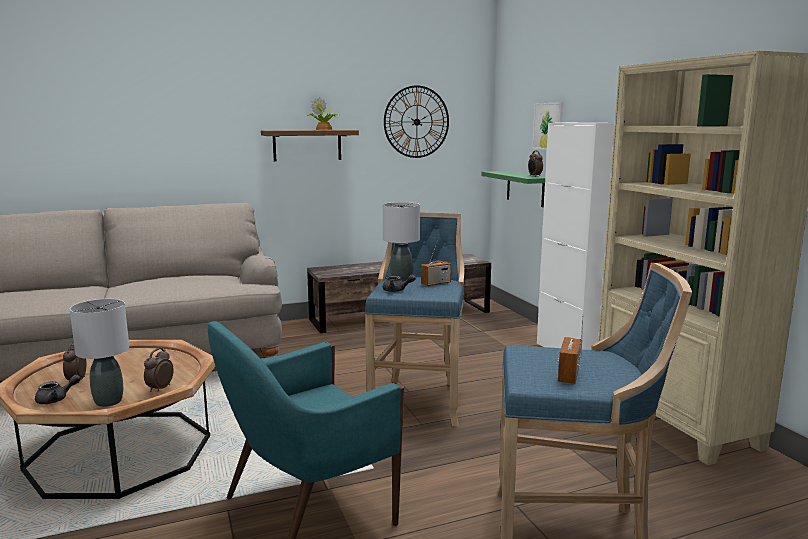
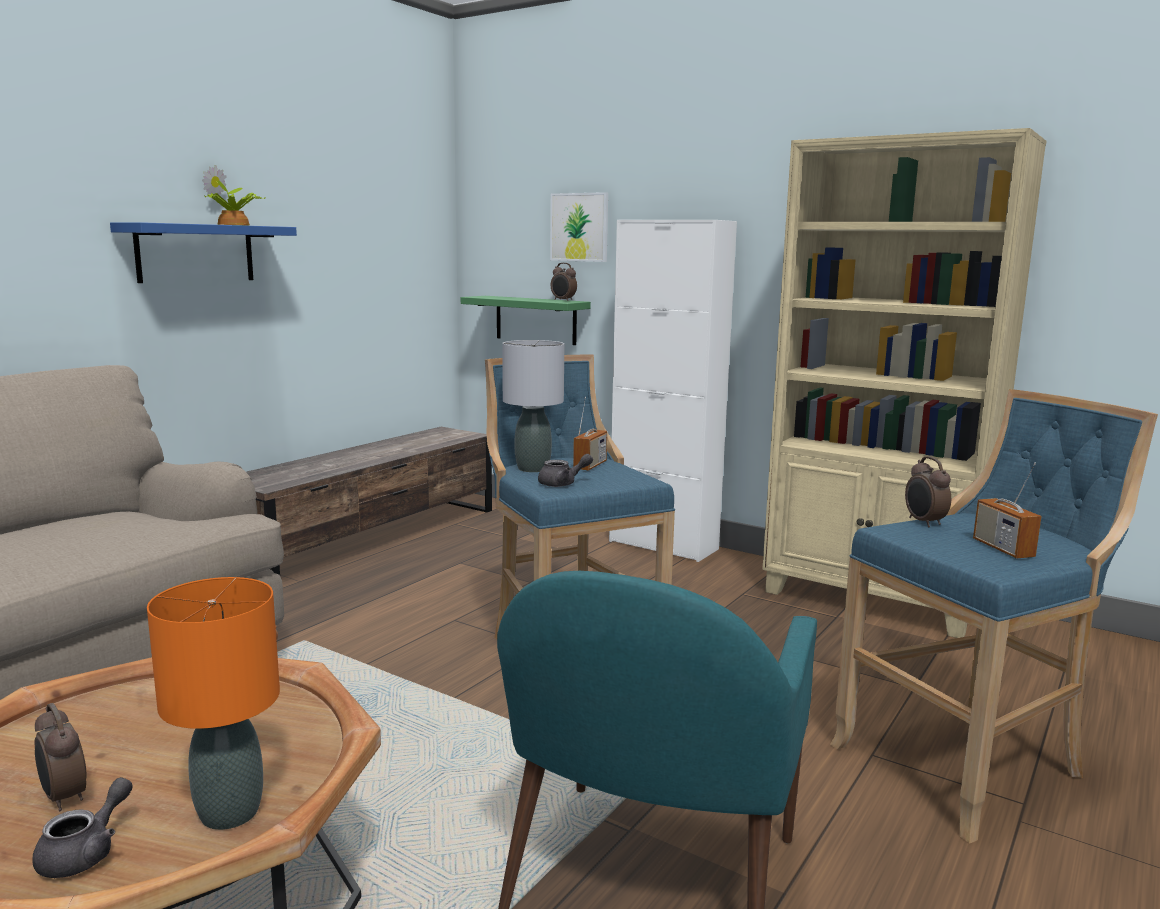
camera: 35 degrees left, 0 degrees up
(109, 401) = (229, 812): grey table lamp -> orange table lamp
(159, 389) = (297, 752): alarm clock -> alarm clock (924, 522)
(307, 145) = (195, 253): brown shelf -> blue shelf
(416, 122) = (360, 217): wall clock -> none

